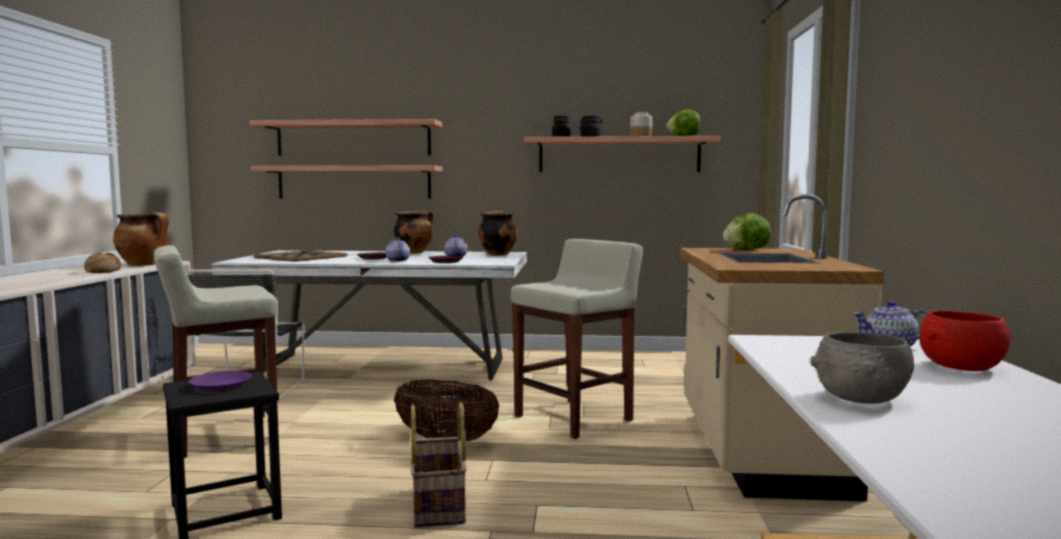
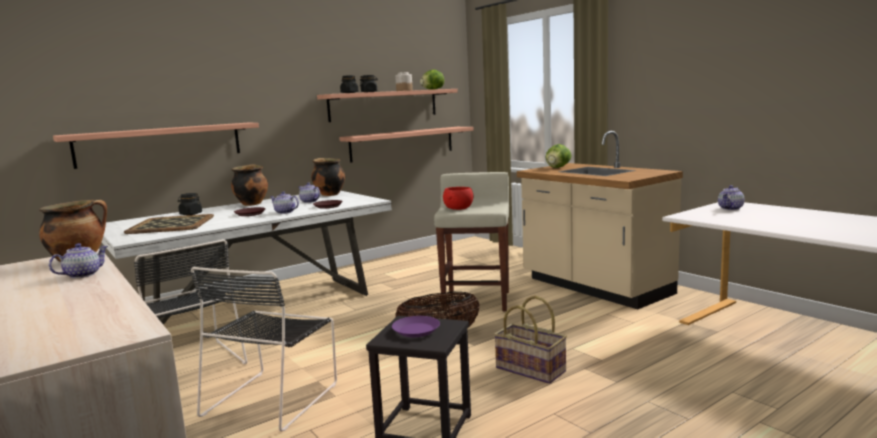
camera: 40 degrees left, 5 degrees up
(102, 271) = (83, 275): bread -> teapot
(222, 436) = (273, 397): beige stool -> black chair
(347, 253) = (191, 214): none -> black jar
(353, 139) = (155, 100): shelf -> shelf (402, 143)
(861, 398) = (806, 229): grey bowl -> none
(961, 367) = (776, 210): red bowl -> red bowl (458, 208)

